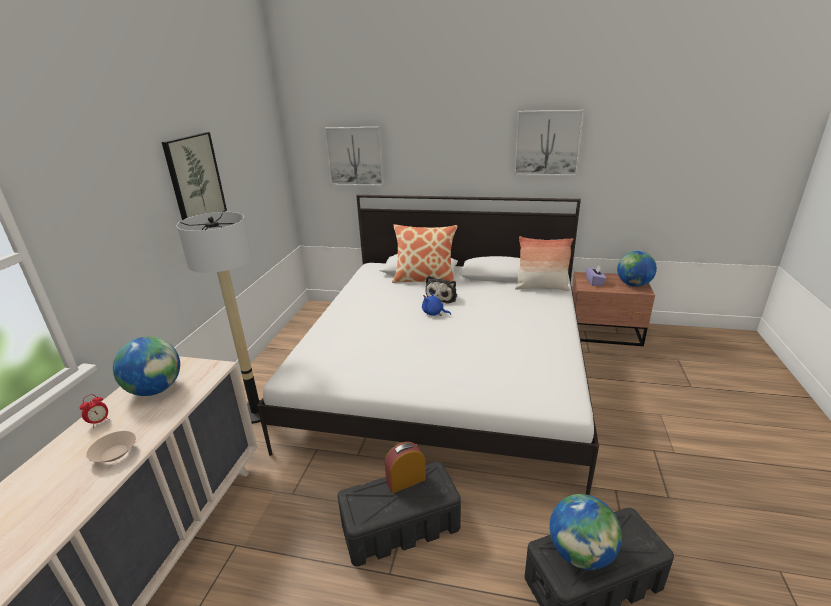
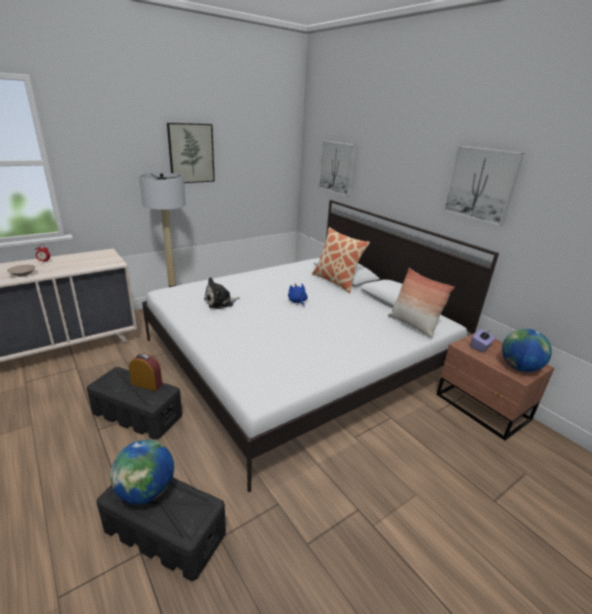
camera: 40 degrees right, 0 degrees up
(156, 389) = (81, 260): globe -> none
(442, 297) = (324, 296): plush toy -> plush toy (220, 302)

